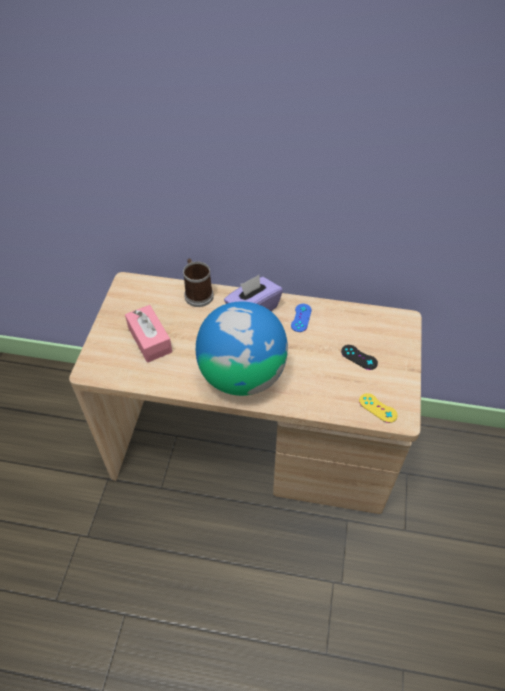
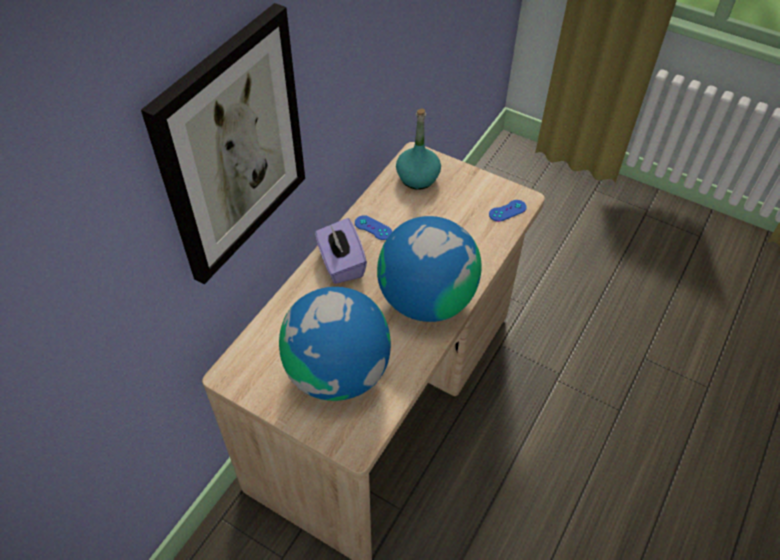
camera: 70 degrees left, 0 degrees up
(150, 340) = (337, 372): pink tissue box -> globe
(191, 142) = (232, 148): none -> picture
(197, 293) = (288, 306): mug -> none
(359, 357) = (444, 202): black game controller -> none
(376, 330) = (417, 178): none -> turquoise bottle
(378, 408) = (507, 211): yellow game controller -> blue game controller

